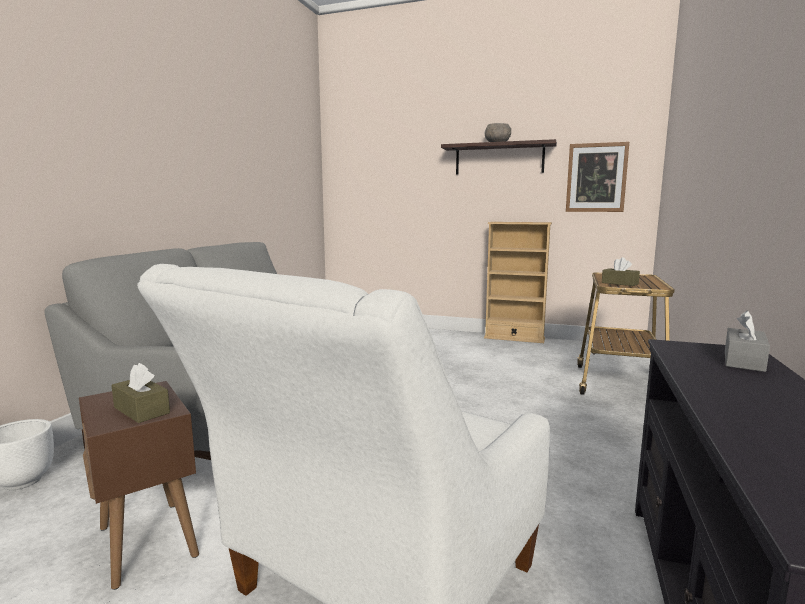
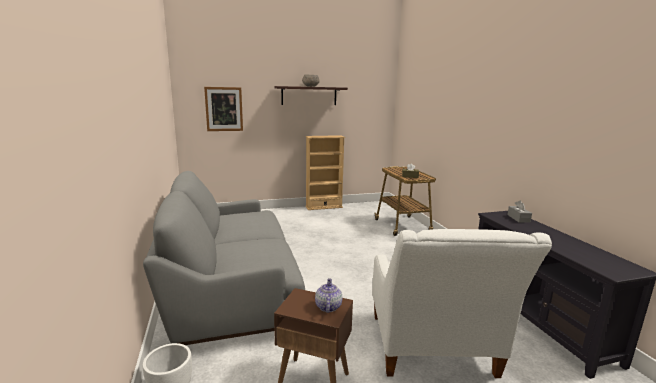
camera: 35 degrees left, 5 degrees up
(141, 410) = (328, 306): brown tissue box -> teapot
(596, 177) = (363, 109): picture -> picture (224, 109)

